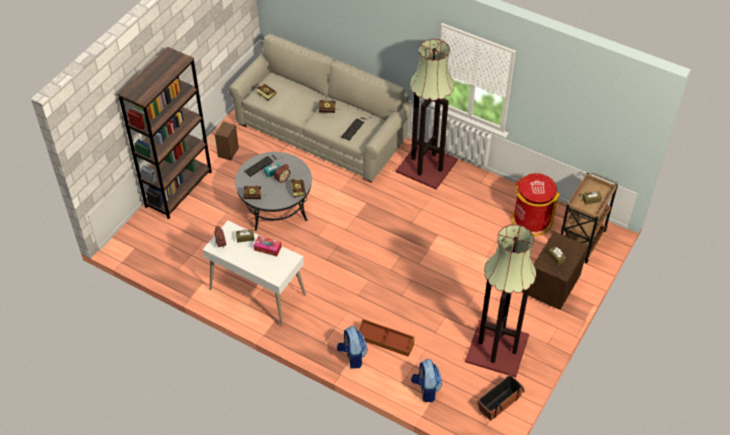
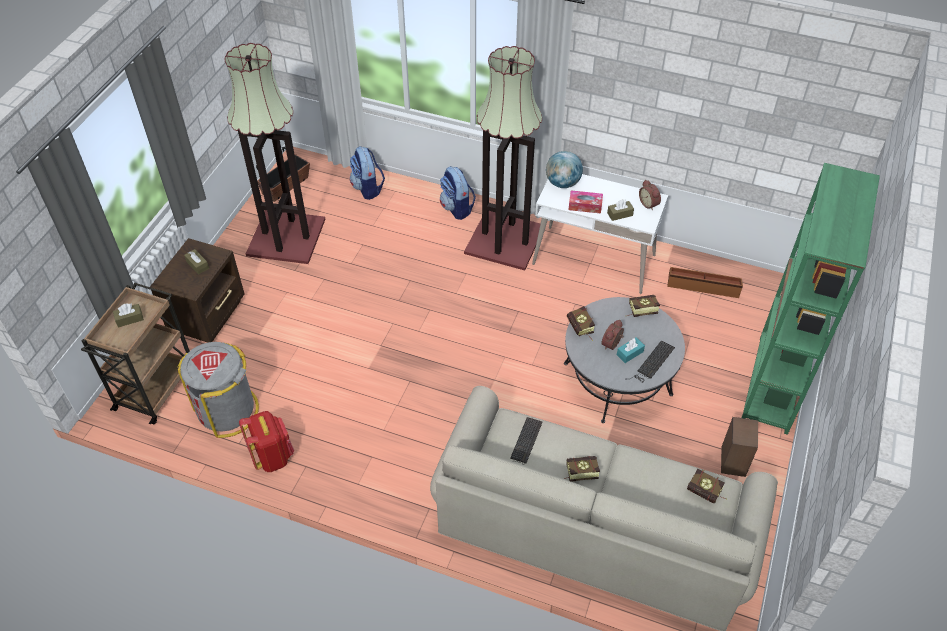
camera: 170 degrees right, 0 degrees up
(179, 189) = (773, 384): brown bookcase -> green bookcase
(277, 270) = (562, 183): none -> globe
(385, 341) = (421, 228): brown storage box -> brown storage box (703, 286)
(427, 165) = (395, 486): floor lamp -> floor lamp (503, 240)
(500, 190) = (273, 456): none -> red backpack
(531, 220) = (227, 410): red trash can -> grey trash can

